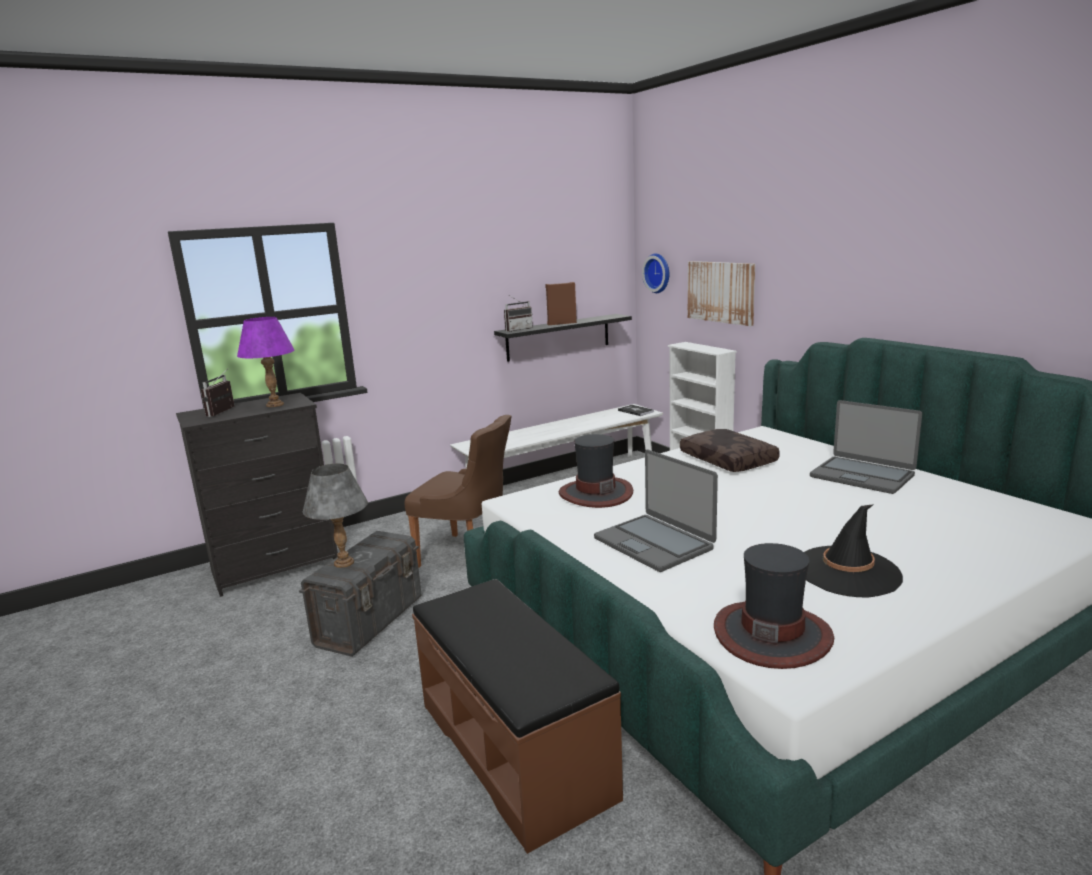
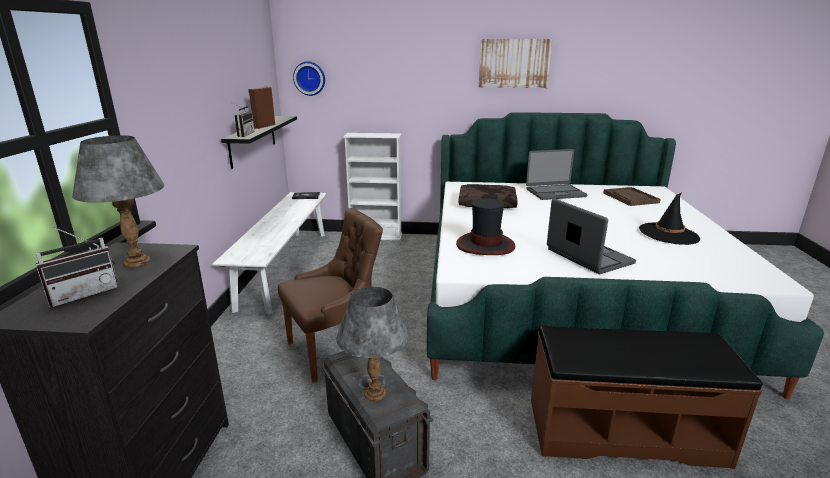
camera: 55 degrees left, 5 degrees up
(224, 412) = (84, 293): radio -> radio turned 90 degrees counterclockwise
(275, 405) = (138, 262): purple table lamp -> grey table lamp
(654, 543) = (588, 257): laptop -> laptop turned 120 degrees counterclockwise
(721, 292) = (382, 90): picture -> picture (514, 63)
(772, 634) = (729, 270): hat -> none
(969, 518) = (630, 198): none -> brown tray

